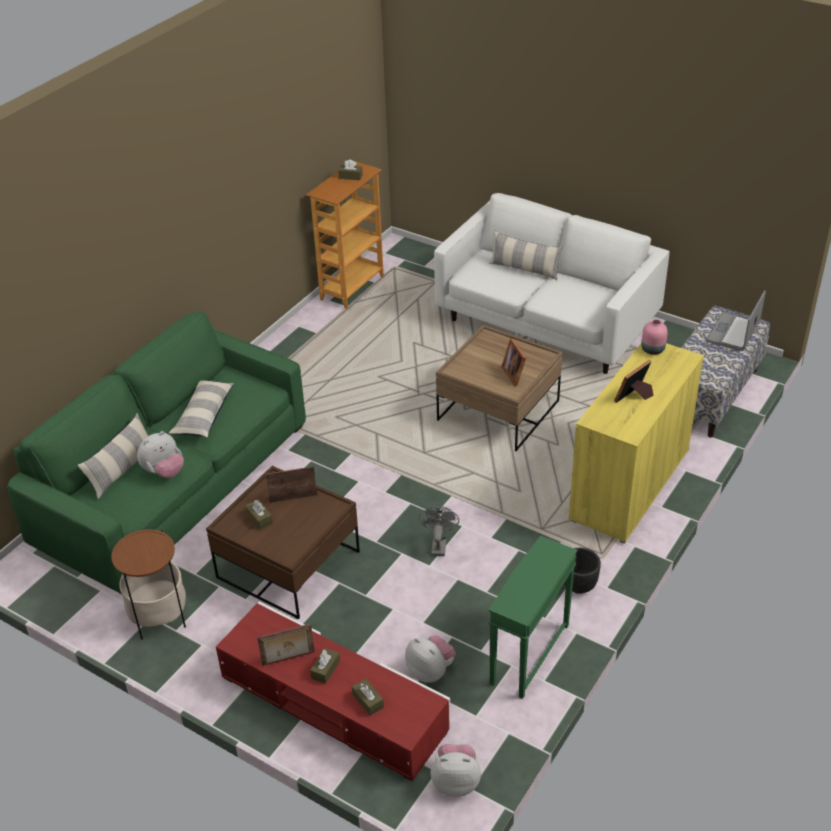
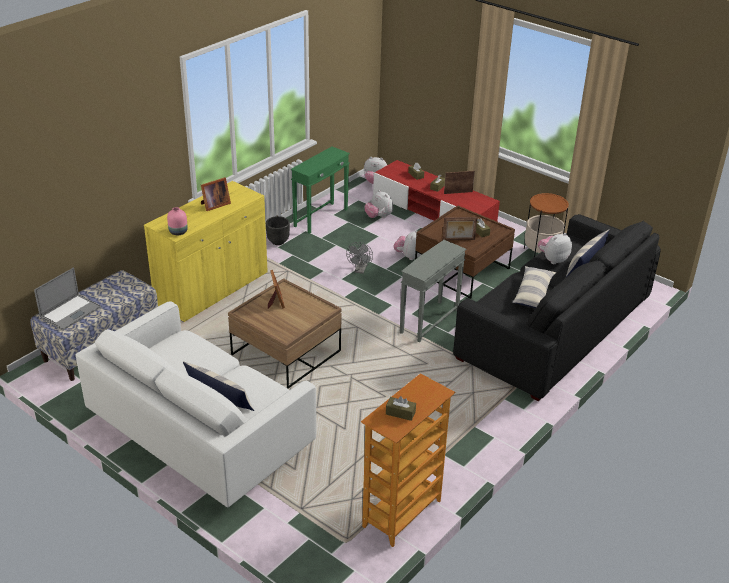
camera: 175 degrees left, 5 degrees down
(173, 483) = (555, 328): green sofa -> black sofa
(335, 473) = (429, 321): none -> grey side table
(370, 583) = (408, 256): none -> plush toy

